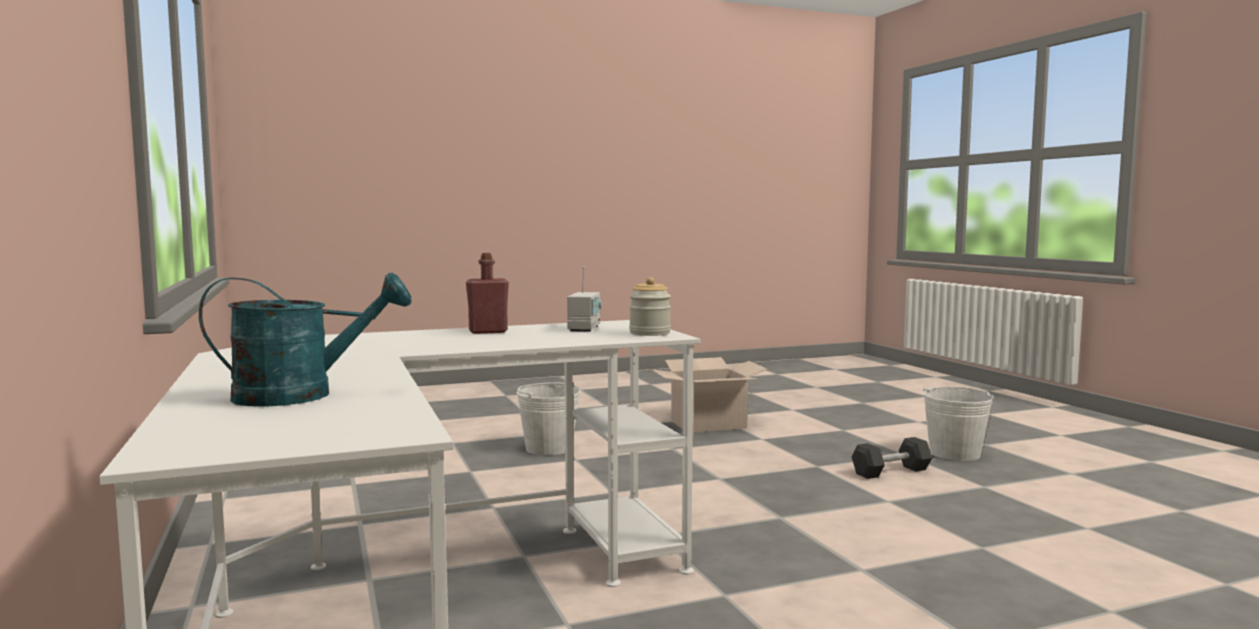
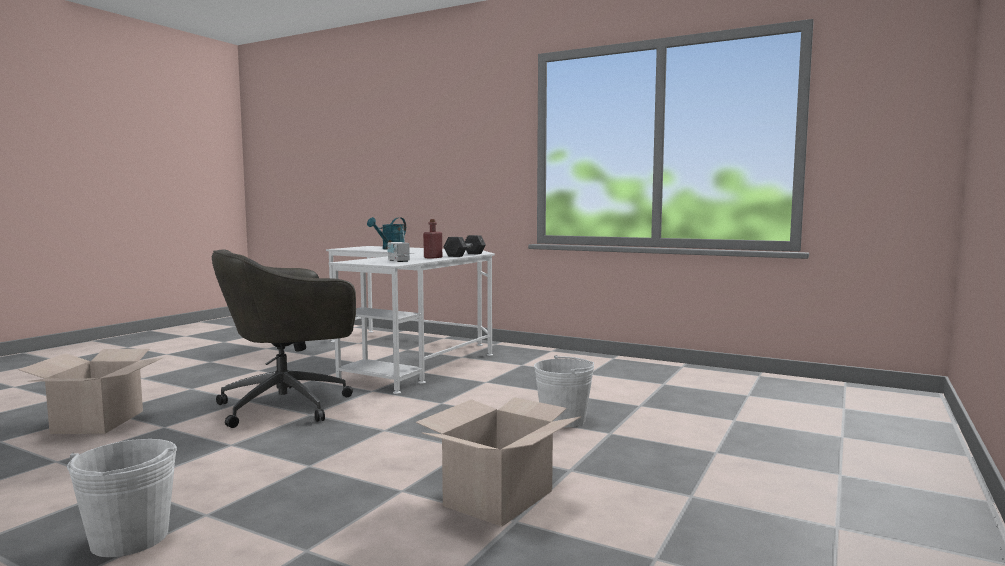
camera: 140 degrees right, 0 degrees up
(649, 333) = (359, 261): jar -> none
(800, 540) = (289, 405): none -> grey office chair
(891, 471) = (226, 479): grey dumbbell -> grey dumbbell (465, 255)
(1102, 586) = (98, 422): none -> cardboard box

